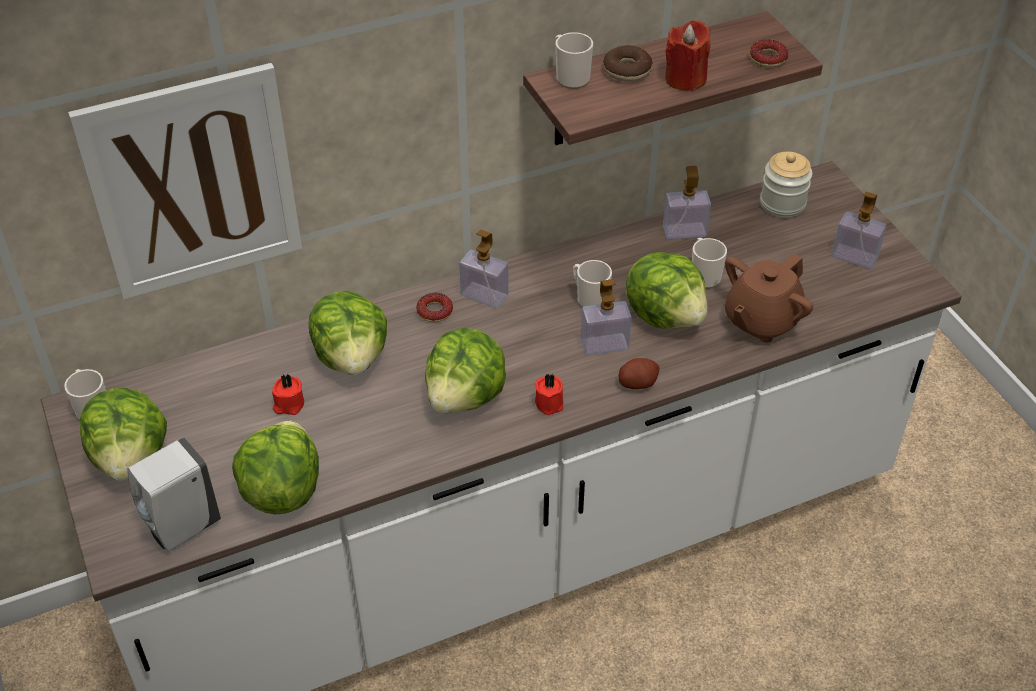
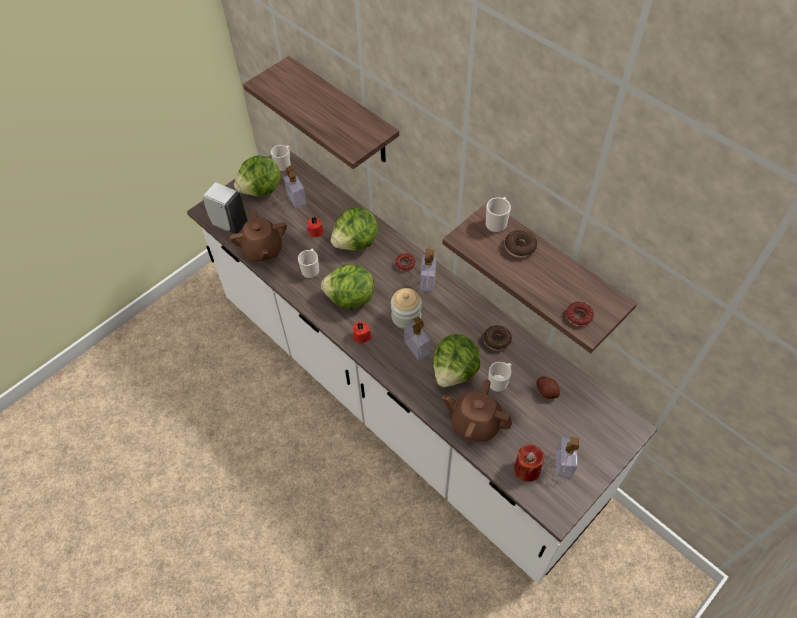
camera: 70 degrees right, 10 degrees up
(193, 183) = (343, 113): picture -> shelf
(282, 490) = (262, 250): lettuce -> brown teapot
(589, 298) = (450, 330): mug -> mug (311, 269)
(633, 256) = (497, 340): none -> donut
(637, 382) = (395, 373): potato -> potato (547, 391)
(684, 231) = (534, 360): soap dispenser -> soap dispenser (296, 199)
(685, 79) = (529, 278): red candle -> red candle (527, 469)
(782, 204) = (592, 408): jar -> jar (406, 317)

